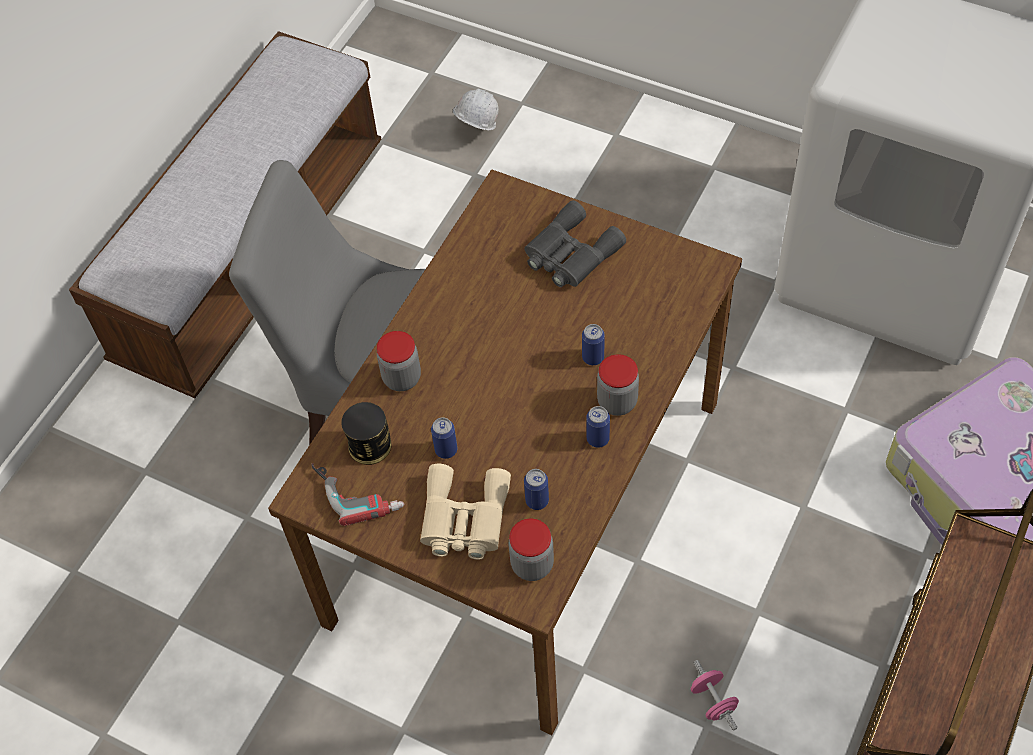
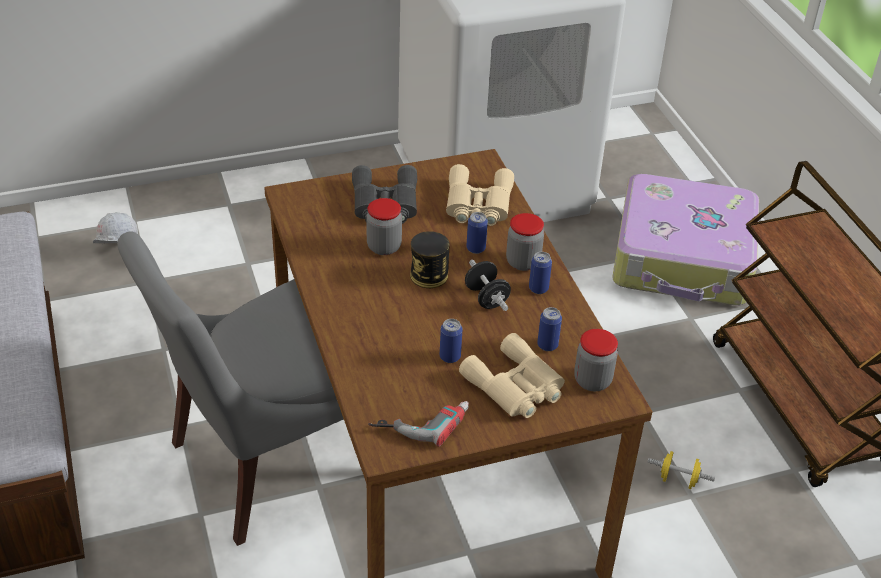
camera: 50 degrees left, 15 degrees down
(370, 445) = (393, 389): can -> can (429, 275)
(402, 378) = (362, 336): jar -> jar (384, 247)
(542, 415) = (486, 298): none -> black dumbbell
(650, 311) = (478, 204): none -> beige binoculars
(713, 701) = (678, 480): pink dumbbell -> yellow dumbbell

